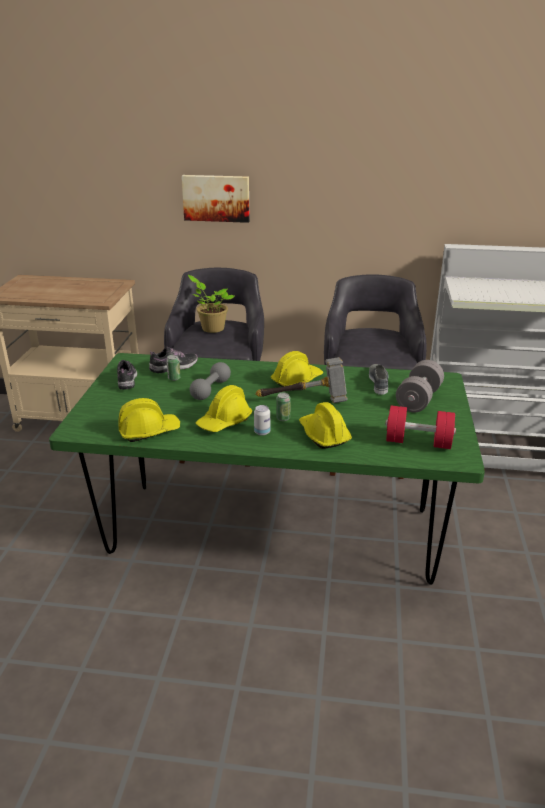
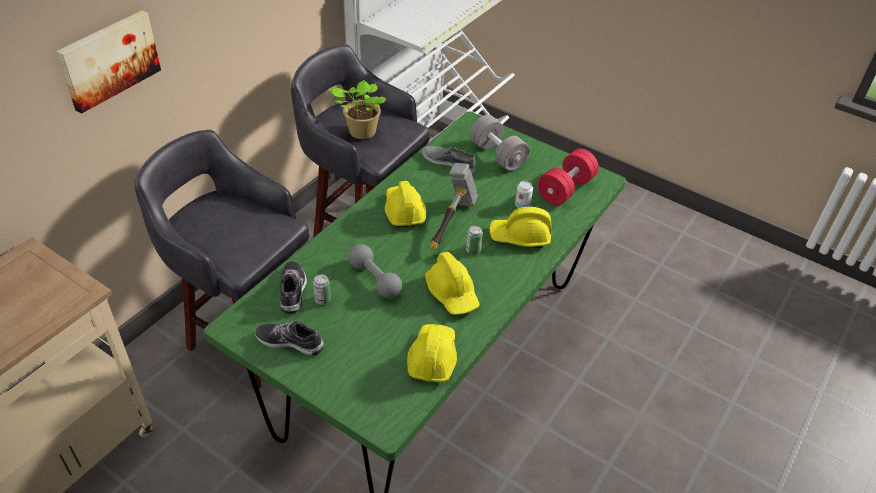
camera: 65 degrees left, 15 degrees up
(211, 328) = (212, 224): potted plant -> potted plant (360, 132)
(262, 432) = (490, 274): can -> can (522, 205)

